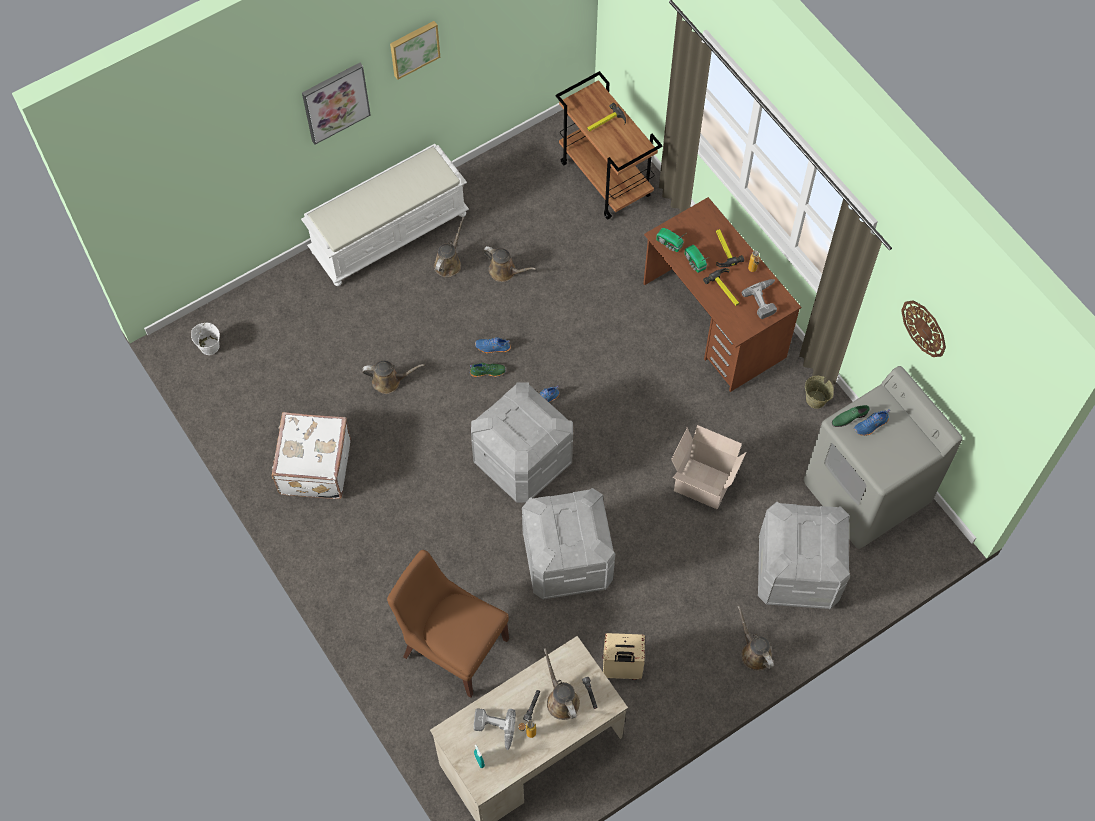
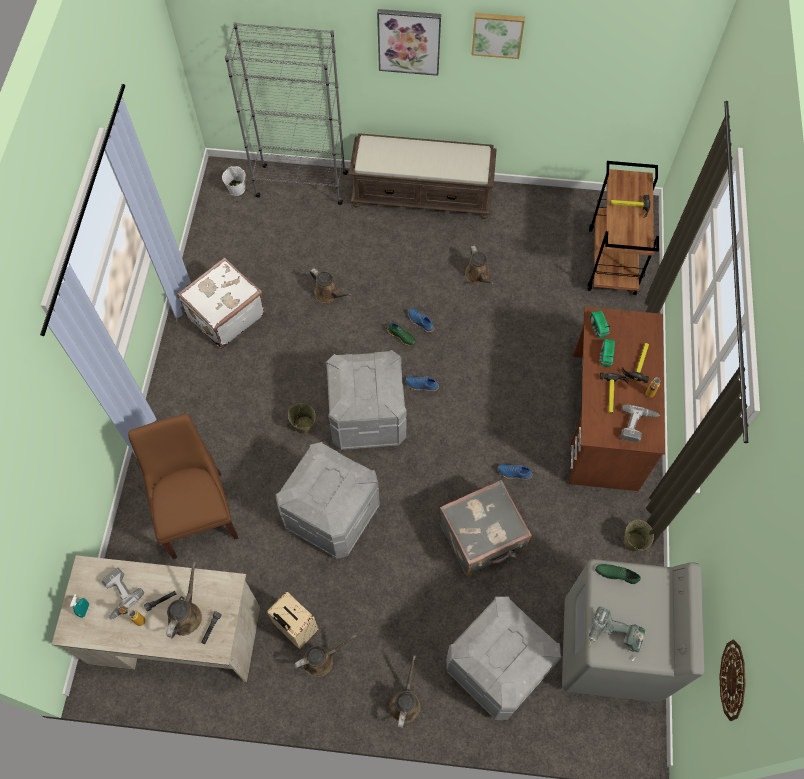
camera: 40 degrees right, 0 degrees up
(267, 300) = (301, 184): none -> grey bookcase
(389, 232) = (423, 195): white bench -> brown bench
(449, 263) = (444, 243): brown watering can -> brown watering can (321, 659)
(474, 507) = (303, 425): none -> beige bucket
(701, 484) = (483, 537): cardboard box -> grey suitcase
(871, 426) = (630, 596): blue shoe -> blue shoe (514, 473)
(883, 462) = (613, 637): none -> power drill
(924, 328) = (736, 545): wall clock -> wall clock (733, 680)

